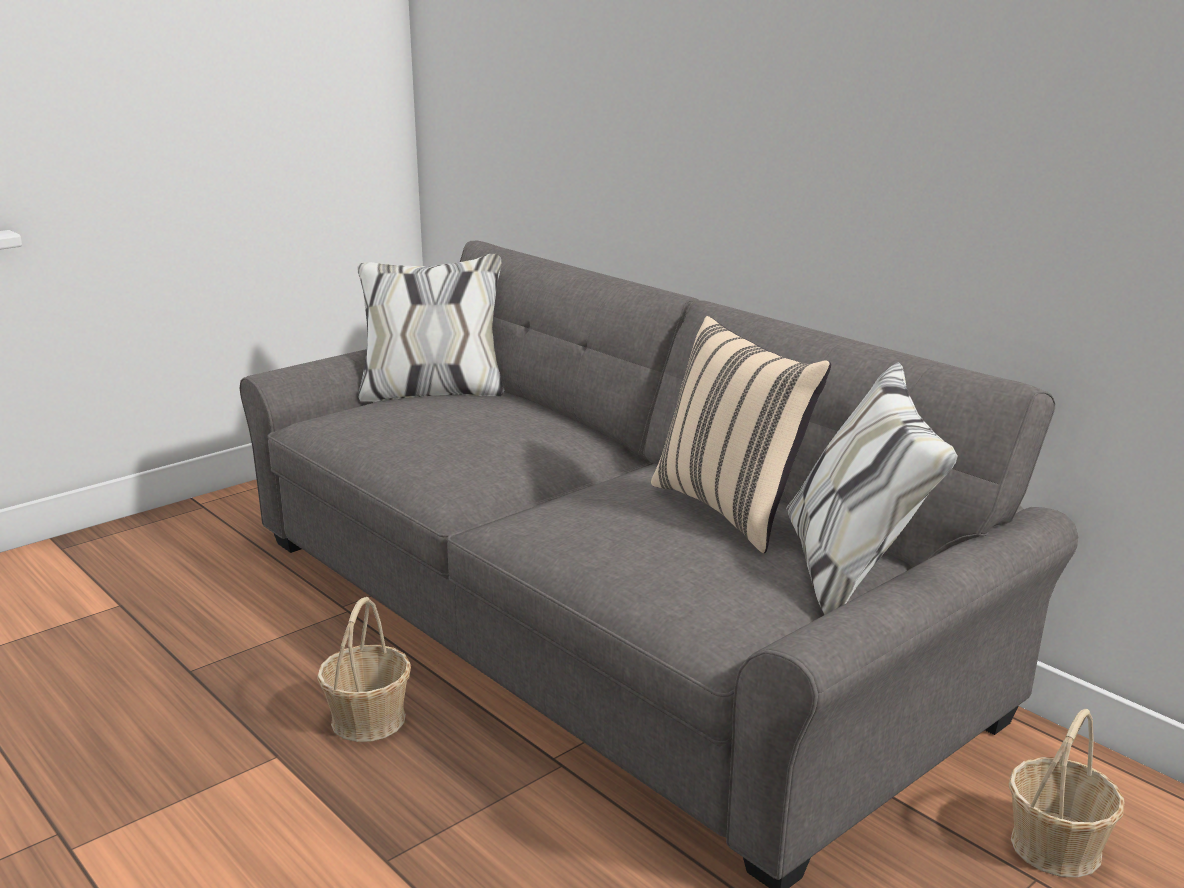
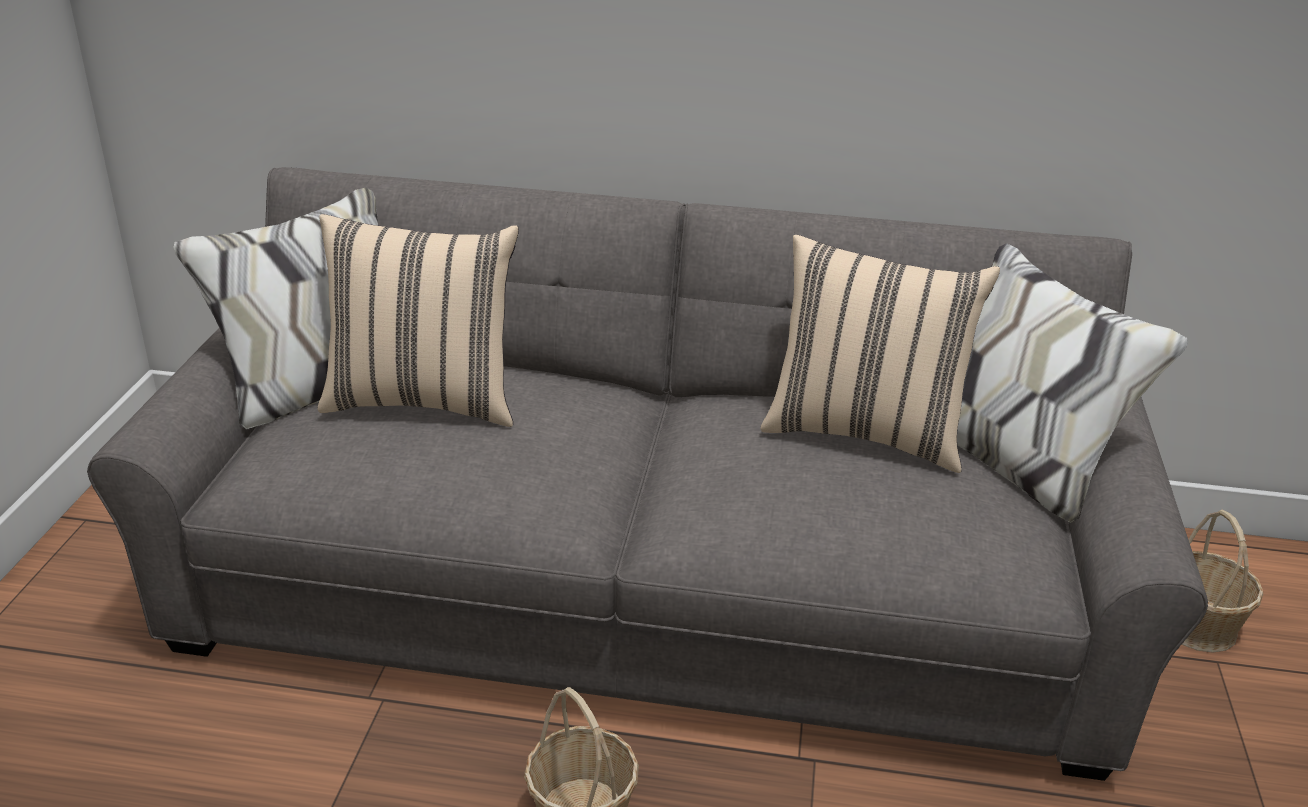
camera: 40 degrees left, 10 degrees up
(463, 408) = (424, 400): none -> beige pillow

